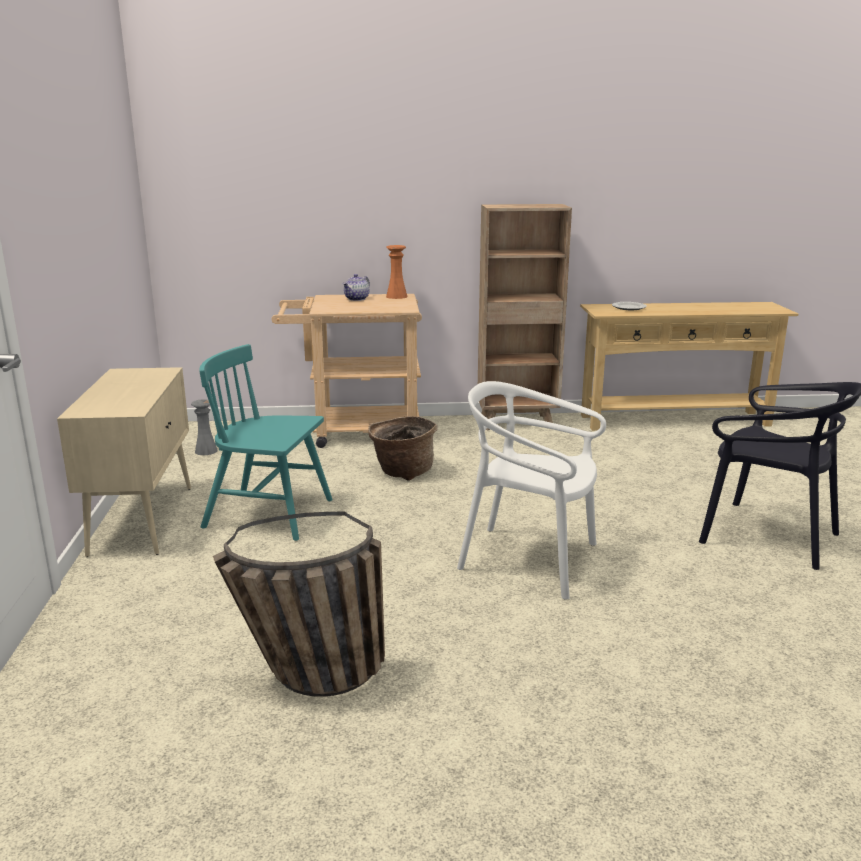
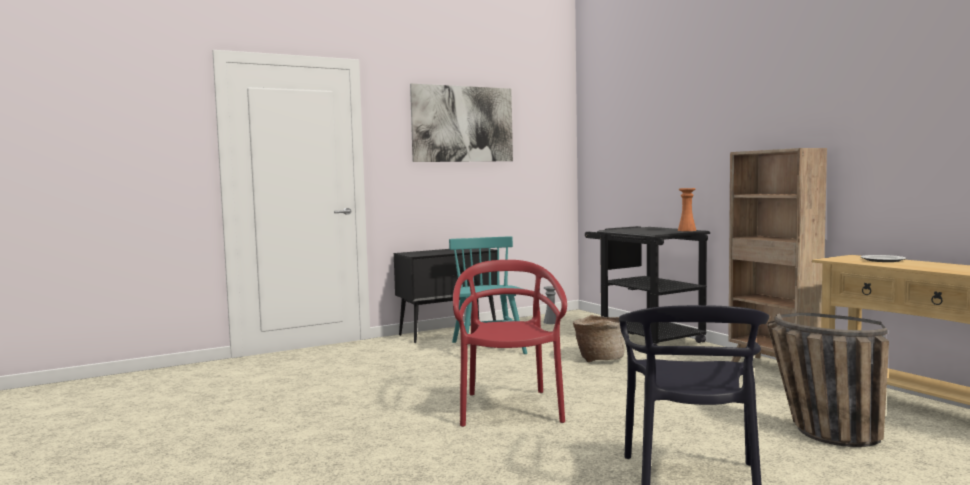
camera: 65 degrees right, 15 degrees down
(69, 154) = (463, 124): none -> picture
(142, 519) = (449, 333): beige cabinet -> black cabinet
(306, 679) = (317, 389): basket -> basket (816, 431)
(355, 432) = (644, 338): beige cart -> black cart
(357, 299) = (657, 229): teapot -> none
(529, 559) = (509, 409): white chair -> red chair

